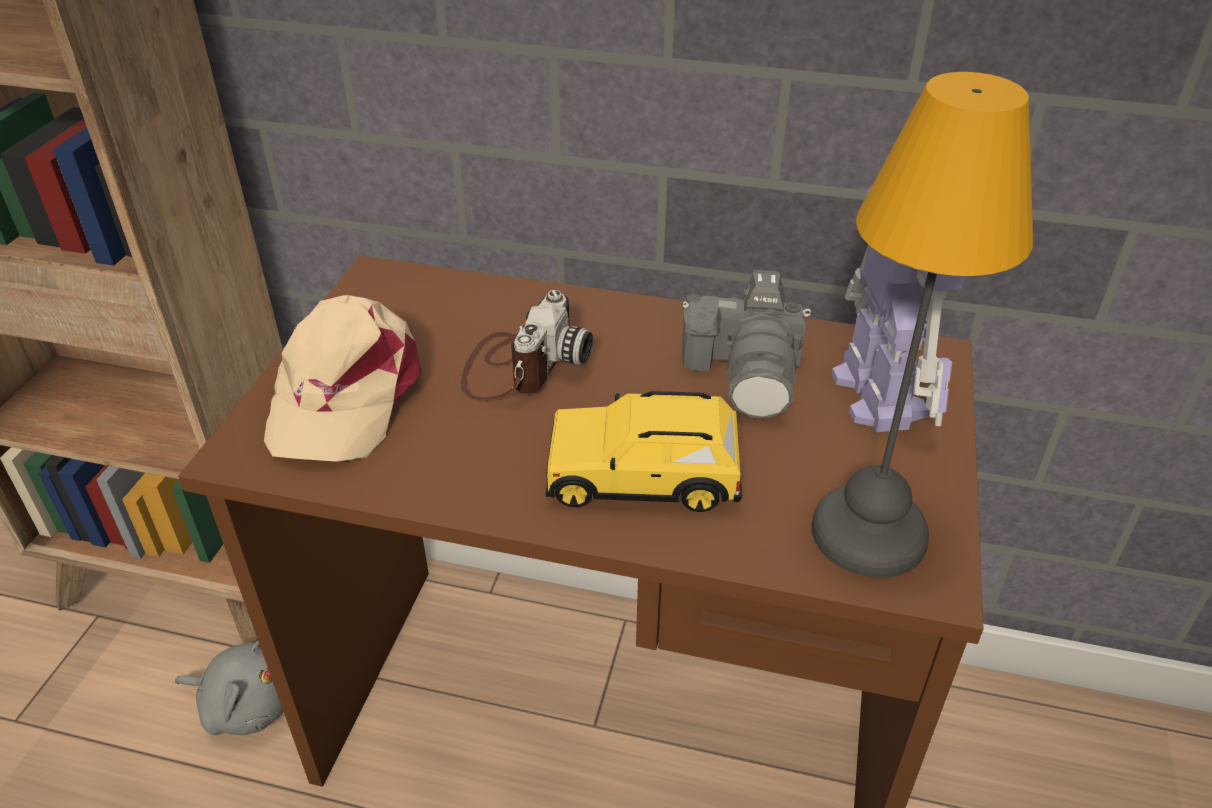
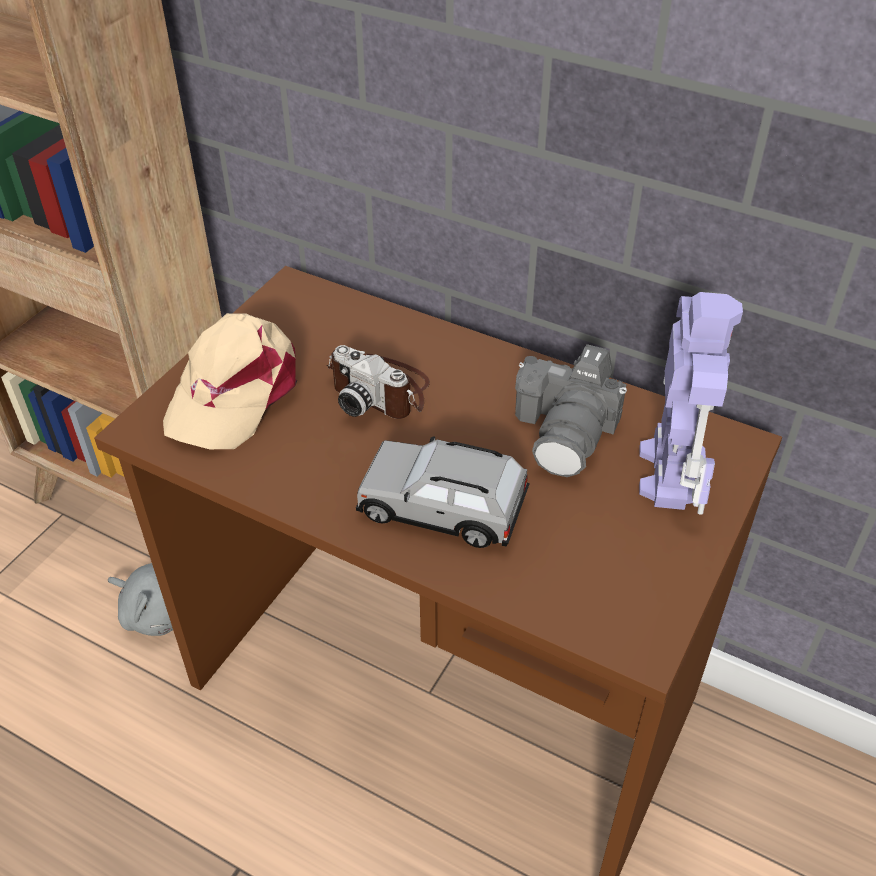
camera: 15 degrees right, 5 degrees up
(520, 364) = (380, 390): camera -> camera turned 90 degrees clockwise
(644, 477) = (443, 508): yellow toy car -> grey toy car
(866, 531) = (606, 591): table lamp -> none

